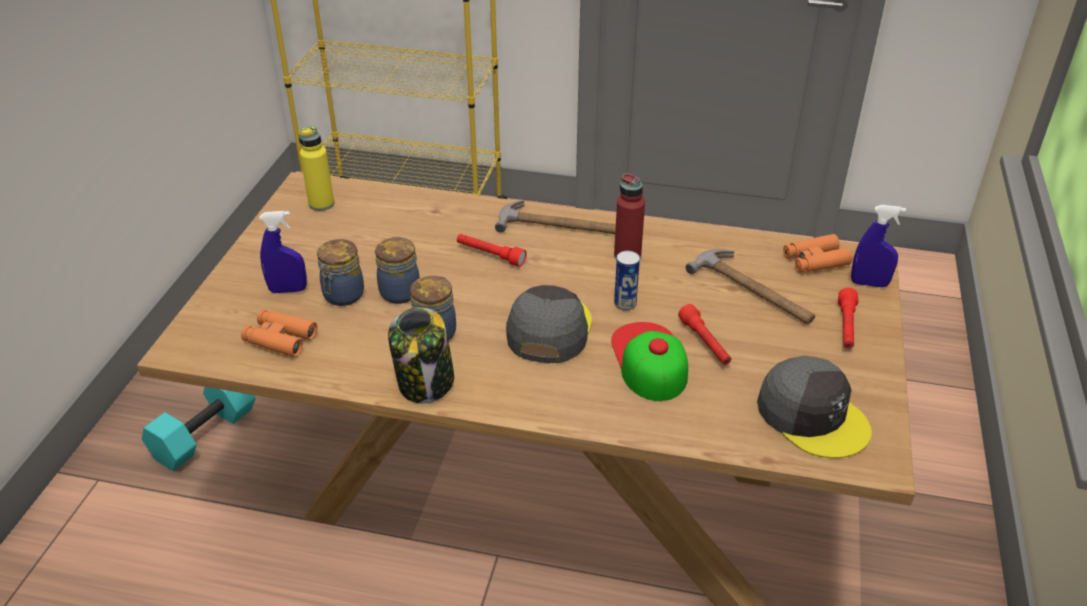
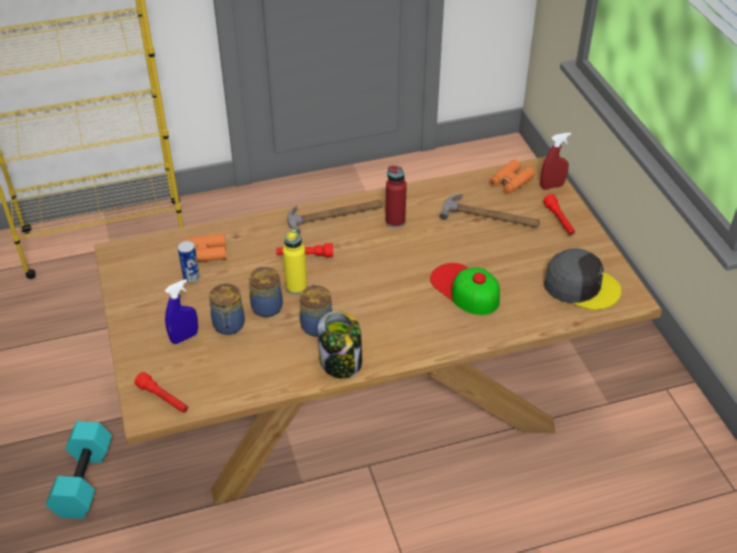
camera: 30 degrees left, 5 degrees up
(280, 339) = (214, 374): orange binoculars -> orange binoculars (204, 253)
(321, 204) = (145, 262): yellow bottle -> yellow bottle (296, 287)
(548, 329) = (388, 293): grey cap -> none
(625, 304) = (421, 256): can -> can (191, 278)
(705, 343) = (488, 264): red flashlight -> red flashlight (163, 399)
(869, 283) = (552, 186): blue spray bottle -> red spray bottle

